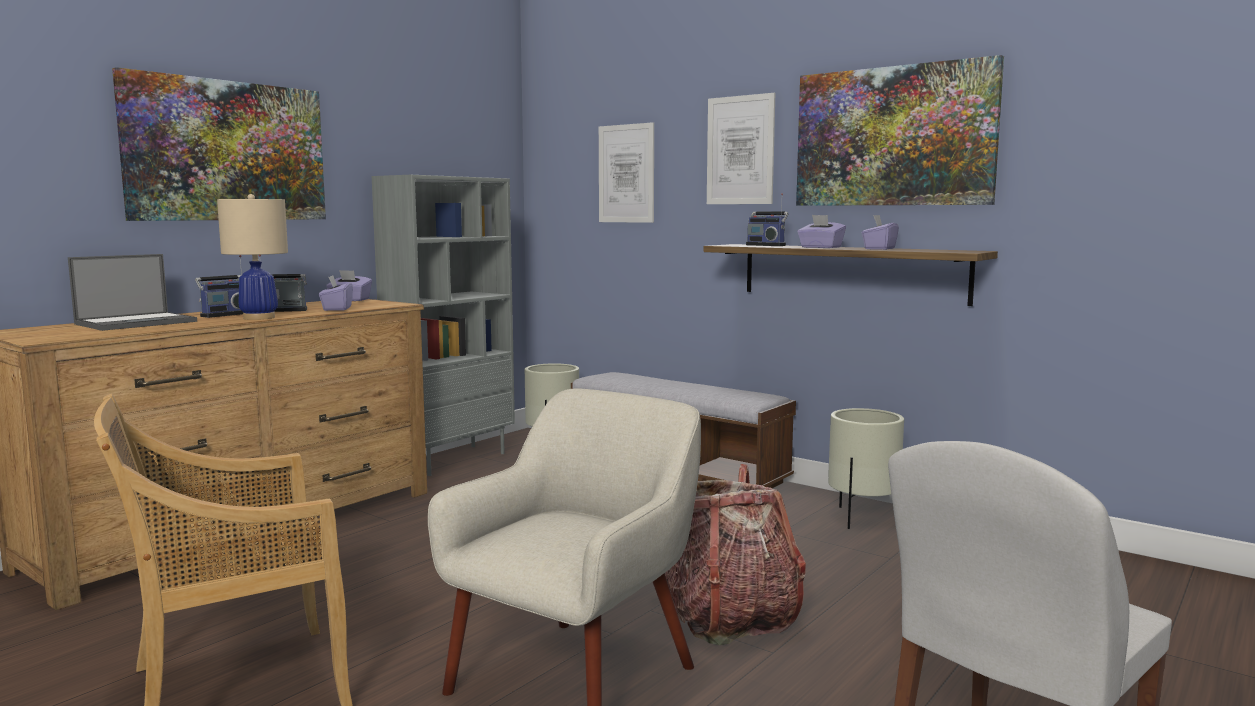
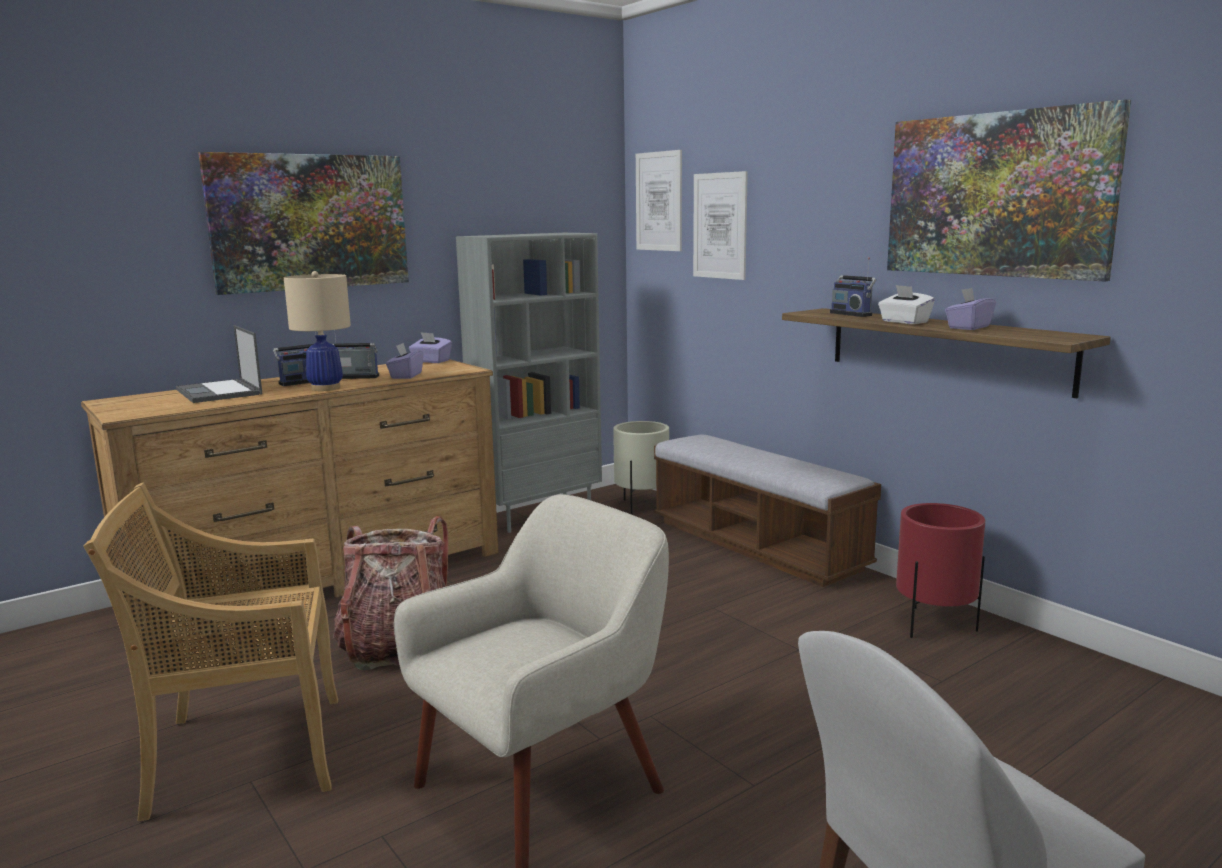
camera: 15 degrees right, 5 degrees up
(137, 322) = (219, 392): laptop -> laptop turned 90 degrees clockwise
(727, 618) = (725, 736): backpack -> backpack (397, 648)
(740, 150) = (832, 205): picture -> picture (659, 201)
(820, 247) = (904, 322): purple tissue box -> white tissue box
(863, 518) = (934, 625): beige planter -> red planter

